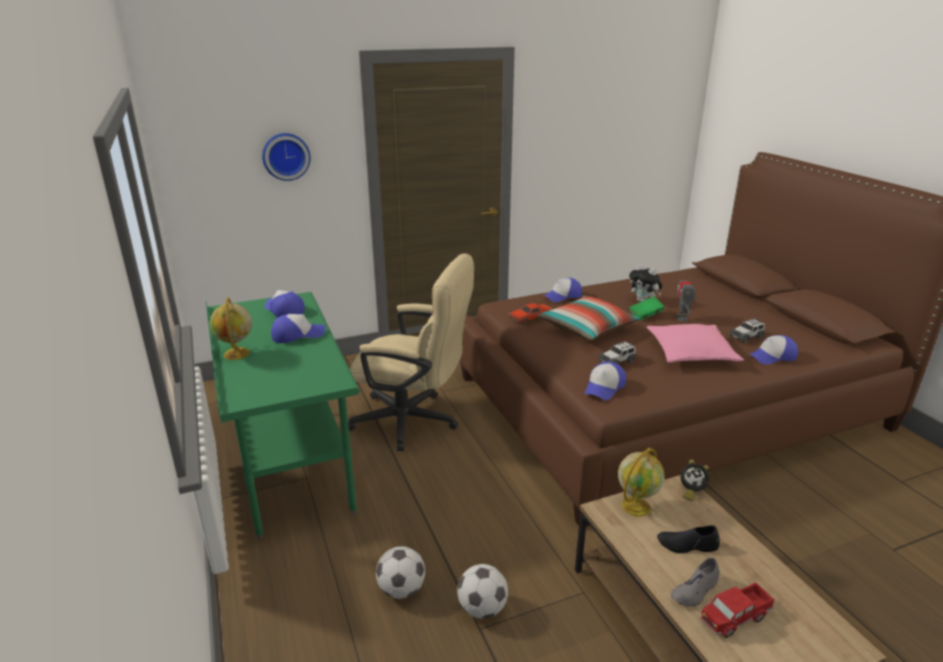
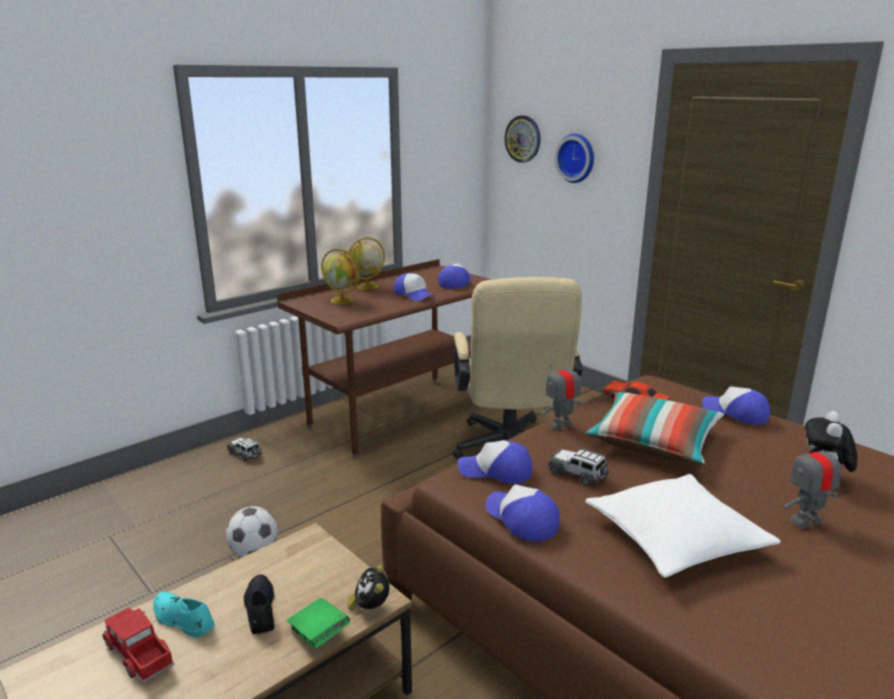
camera: 70 degrees right, 5 degrees down
(208, 147) = (523, 139): none -> wall clock
(291, 467) = (399, 415): green desk -> brown desk
(401, 589) = (269, 503): football -> none
(549, 350) = (561, 425): none -> toy robot
(636, 506) = (324, 562): globe -> globe (342, 301)
(645, 315) = (766, 484): green book -> green book (319, 634)
(691, 353) = (675, 538): pink pillow -> white pillow
(695, 590) = (183, 619): grey shoe -> turquoise shoe
(746, 337) = (824, 604): toy car -> toy car (245, 454)
(772, 357) = (770, 641): cap -> cap (521, 519)

